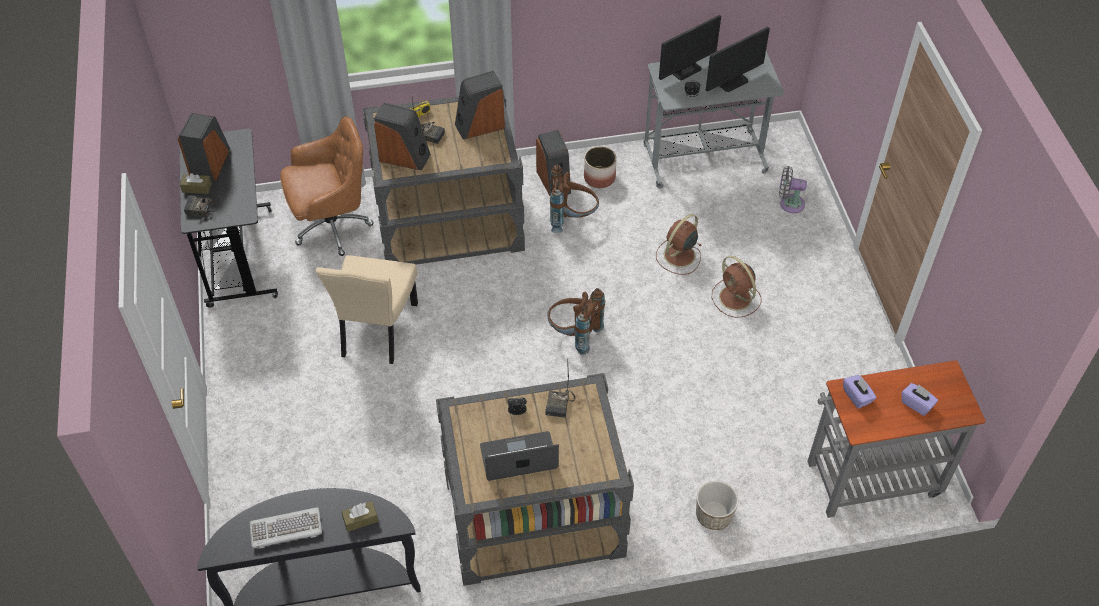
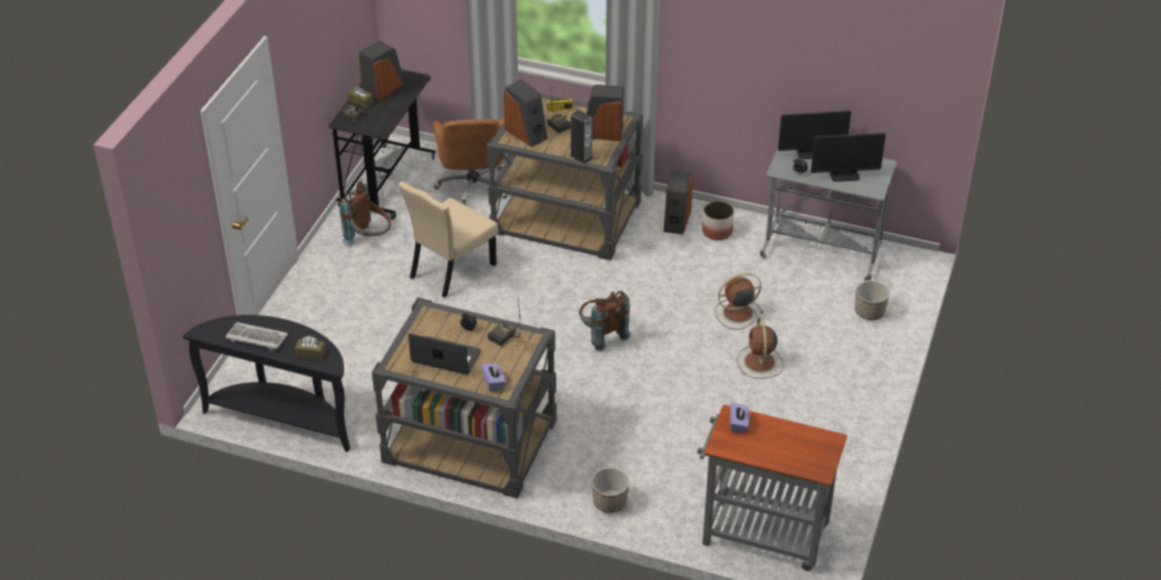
camera: 30 degrees right, 10 degrees down
(332, 226) = (473, 186): brown office chair -> brown office chair turned 75 degrees clockwise
(479, 161) = (581, 156): none -> speaker
(572, 218) = (668, 252): brown backpack -> brown backpack (369, 239)
(789, 203) = (869, 312): grey fan -> planter
(916, 404) = (783, 449): purple tissue box -> purple tissue box (494, 382)

